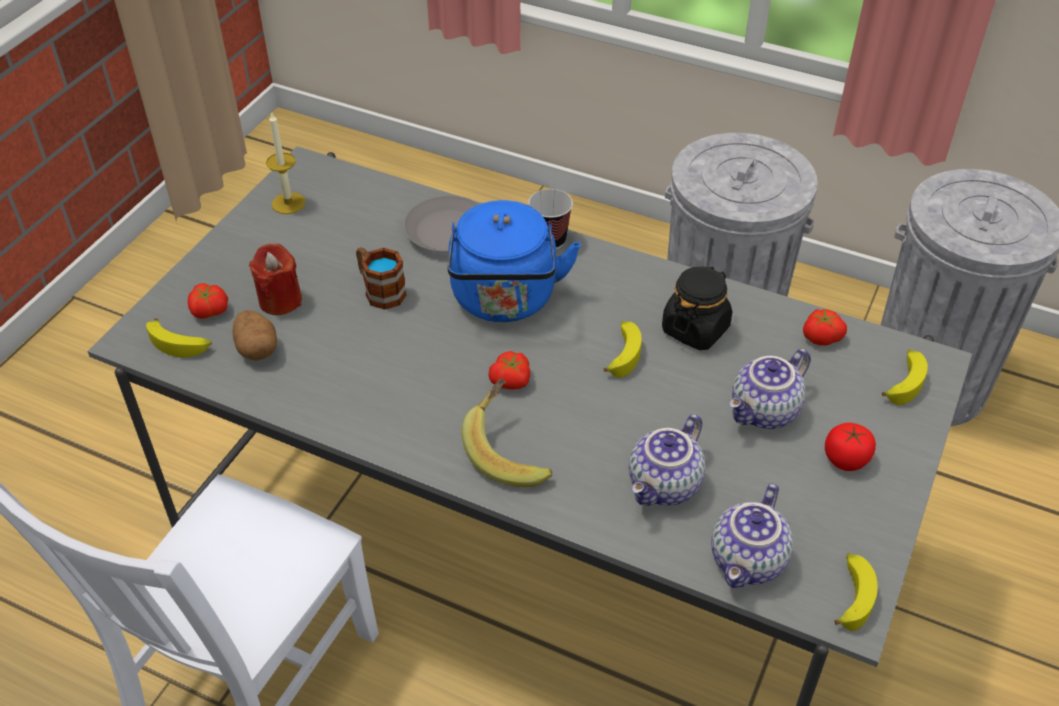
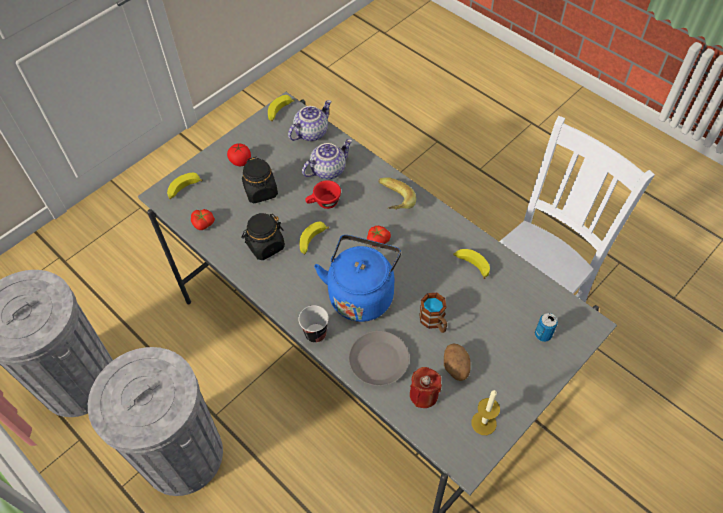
camera: 160 degrees left, 10 degrees up
(180, 344) = (560, 314): banana -> banana (471, 265)
(209, 311) = (543, 335): tomato -> can
(257, 348) = (514, 298): potato -> potato (456, 368)
(280, 300) = (497, 331): red candle -> red candle (424, 394)
(637, 419) = (324, 203): none -> red cup
(765, 412) = (261, 191): teapot -> black jar

